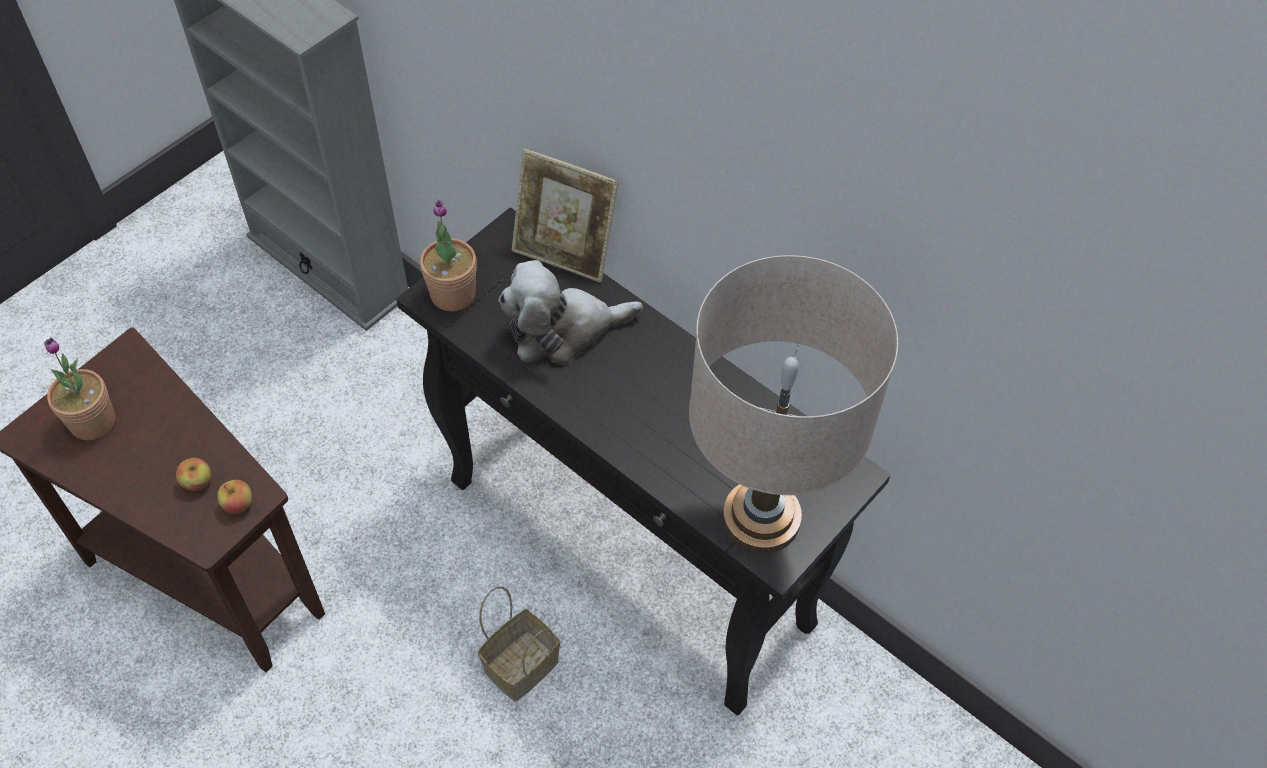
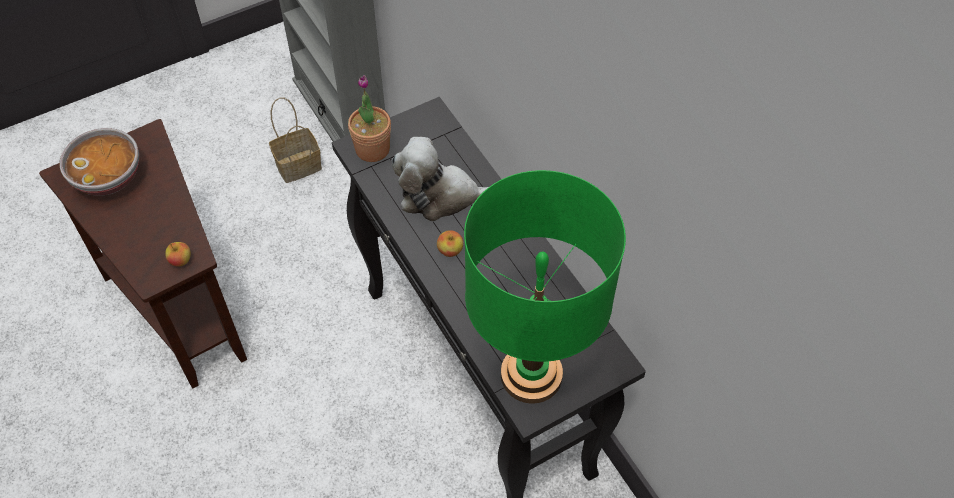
camera: 20 degrees right, 0 degrees up
(93, 422) = (109, 177): potted plant -> bowl
(197, 482) = (160, 237): apple -> apple (450, 250)
(522, 663) = (370, 437): basket -> basket (299, 164)
(564, 254) = (465, 140): picture frame -> none
(760, 518) = (530, 375): beige table lamp -> green table lamp

